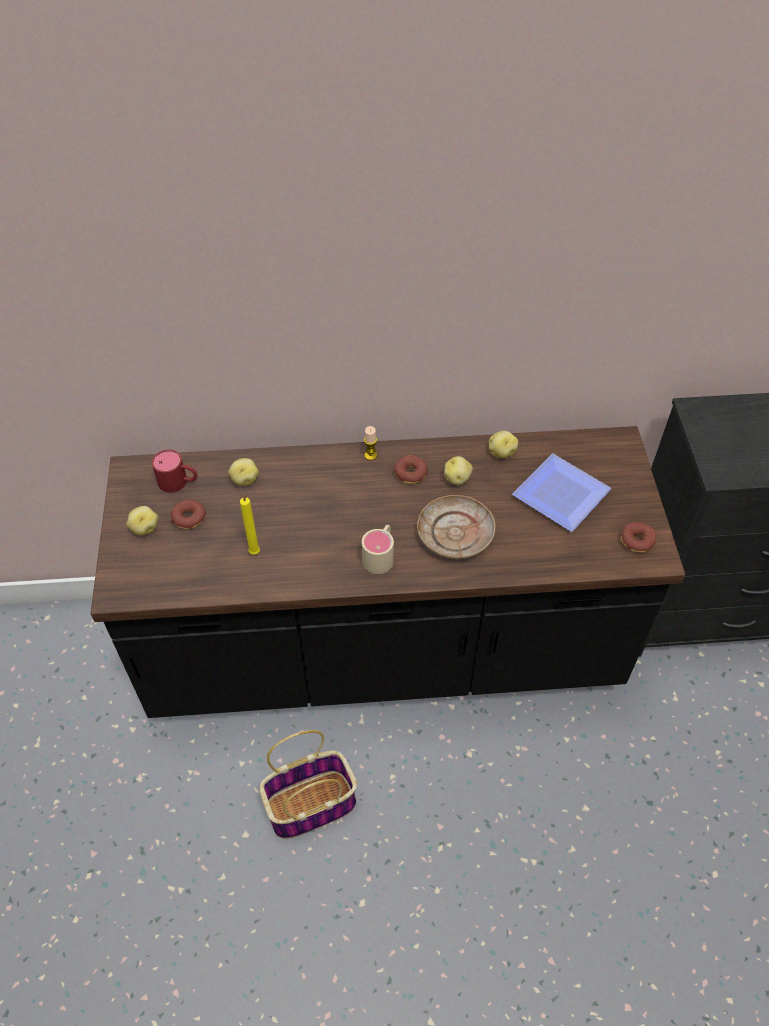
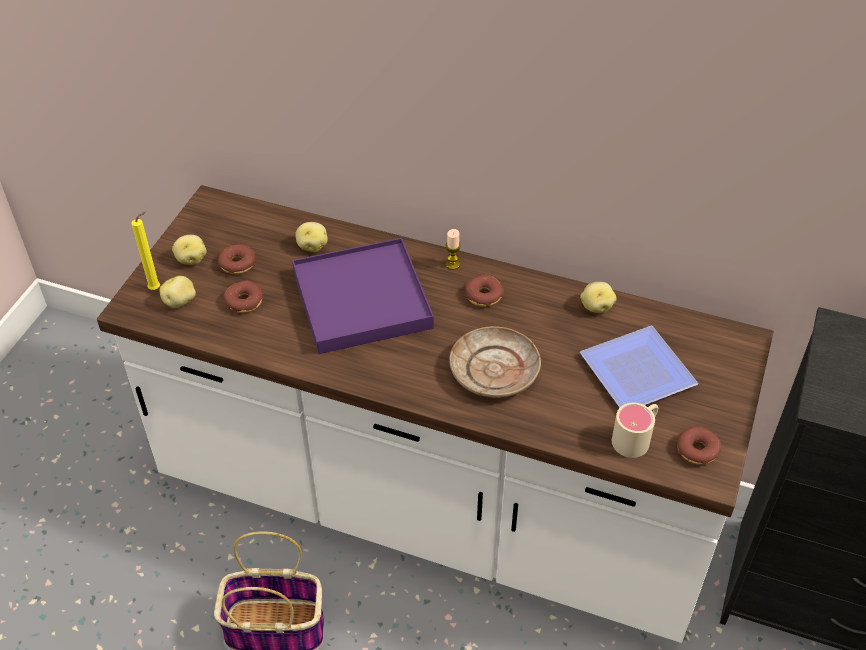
camera: 25 degrees right, 5 degrees down
(179, 482) = (248, 228): red mug -> none
(215, 549) = (244, 301): none -> donut
(256, 551) = (281, 317): yellow candle -> yellow candle (157, 288)
(315, 512) = (362, 300): none -> purple tray
(380, 555) = (403, 364): beige mug -> beige mug (636, 437)
(384, 652) = (433, 505): black counter -> white counter
(457, 478) = (531, 317): potato -> potato (180, 301)

